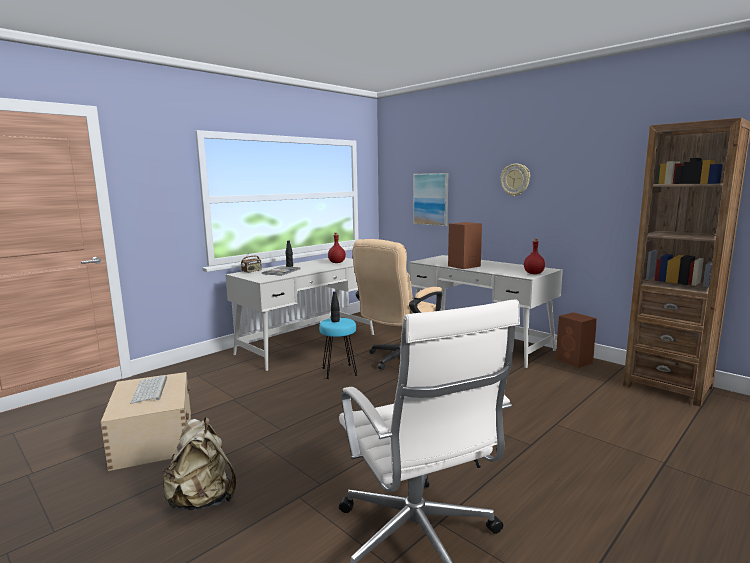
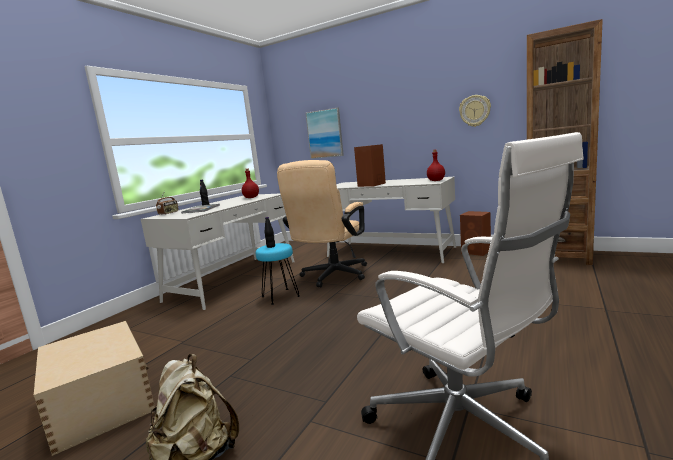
camera: 15 degrees left, 0 degrees up
(150, 390) = (89, 347): keyboard -> none
(515, 180) = (402, 105): wall clock -> wall clock (474, 111)

